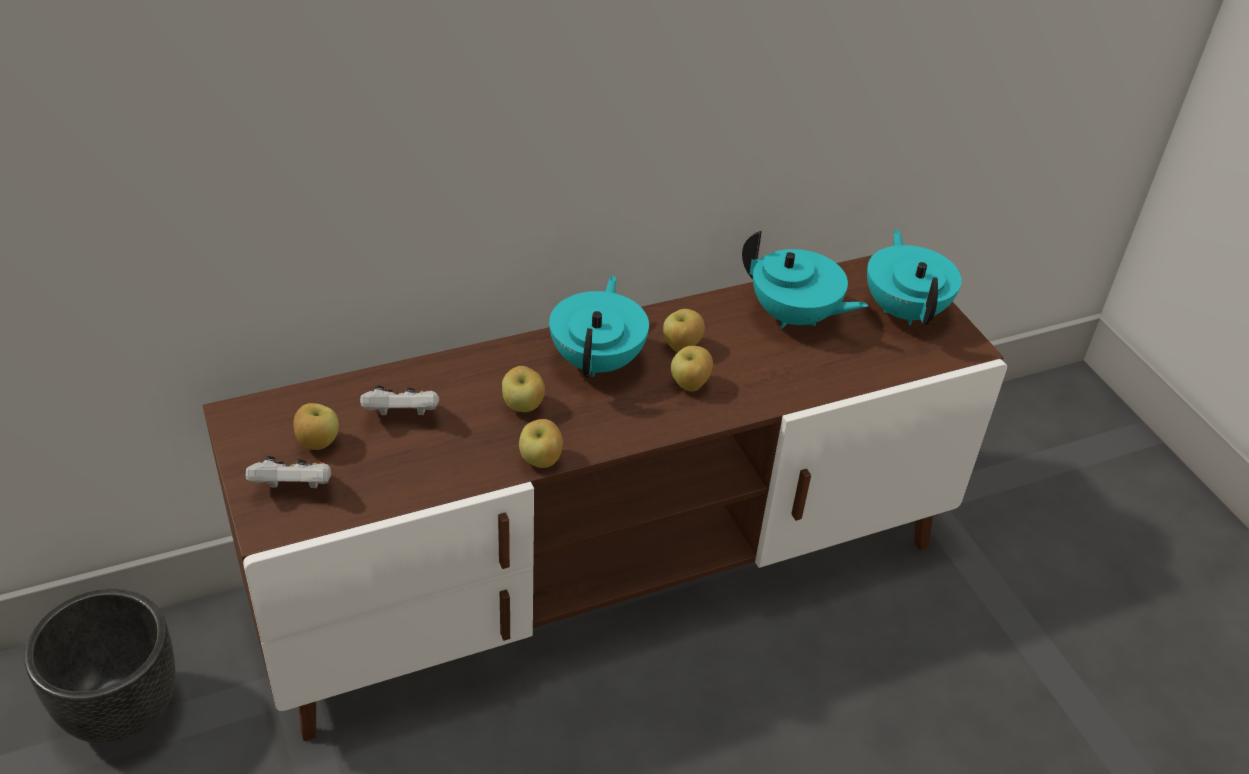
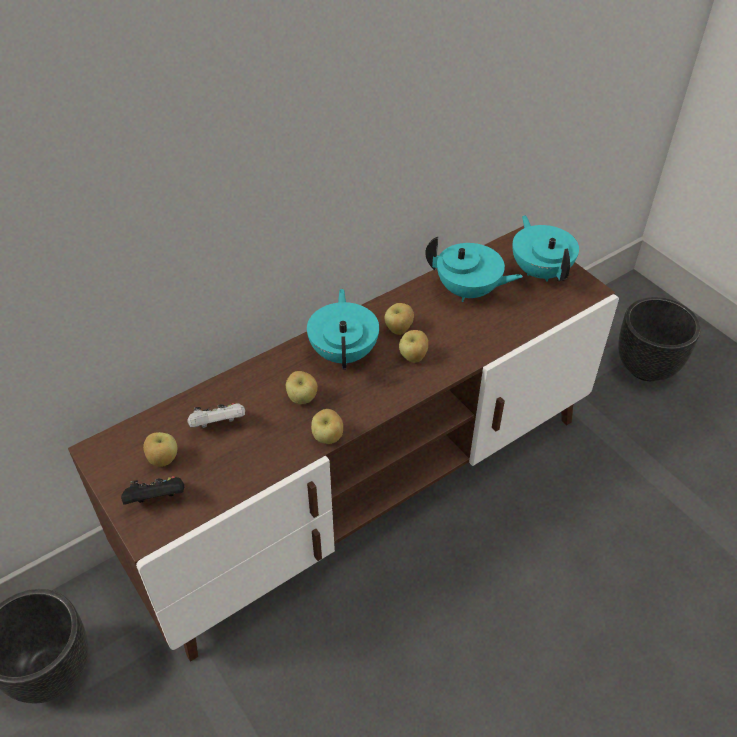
camera: 10 degrees left, 5 degrees up
(294, 489) = (157, 499): white game controller -> black game controller
(1062, 497) = (646, 368): none -> black planter

